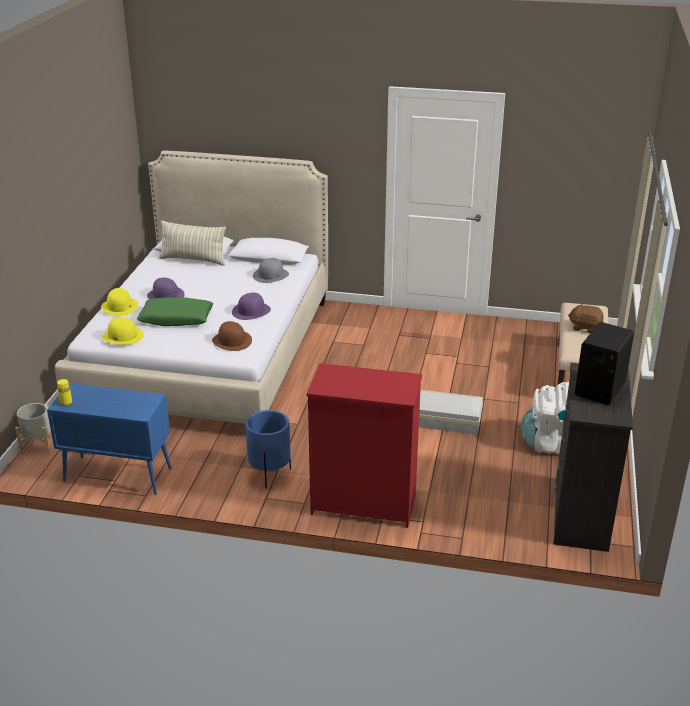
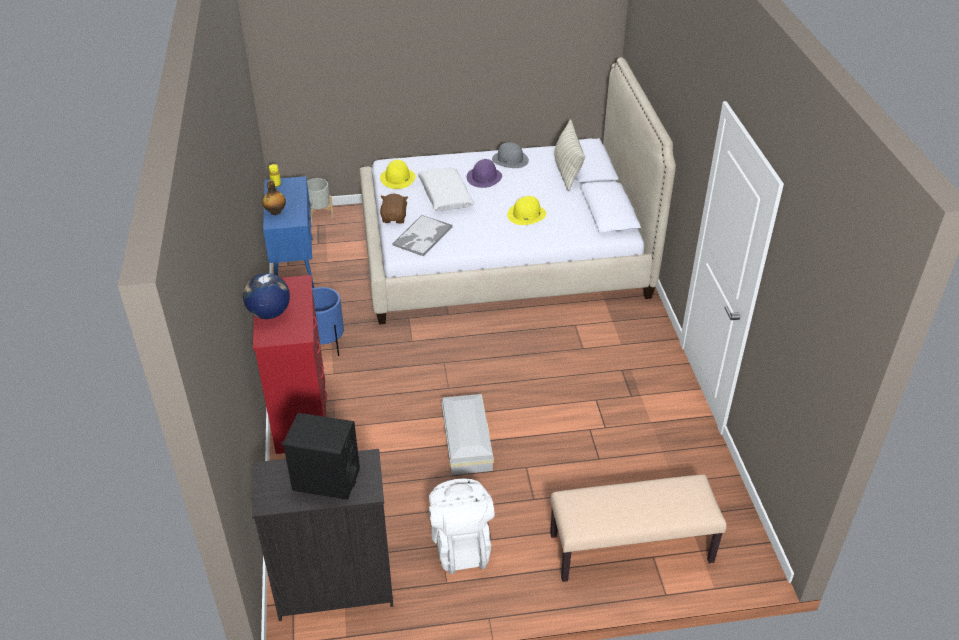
camera: 70 degrees right, 10 degrees up
(120, 307) = (448, 161): yellow hat -> yellow hat (526, 214)
(122, 410) = (275, 212): none -> bottle
(176, 319) = (445, 196): green pillow -> white pillow
(232, 341) = (422, 236): brown hat -> tray
(251, 311) = (485, 232): purple hat -> none
(271, 275) = (568, 223): grey hat -> grey hat (510, 159)
(366, 391) = (269, 313): none -> globe
(585, 327) = (639, 503): brown plush toy -> brown plush toy (394, 218)

